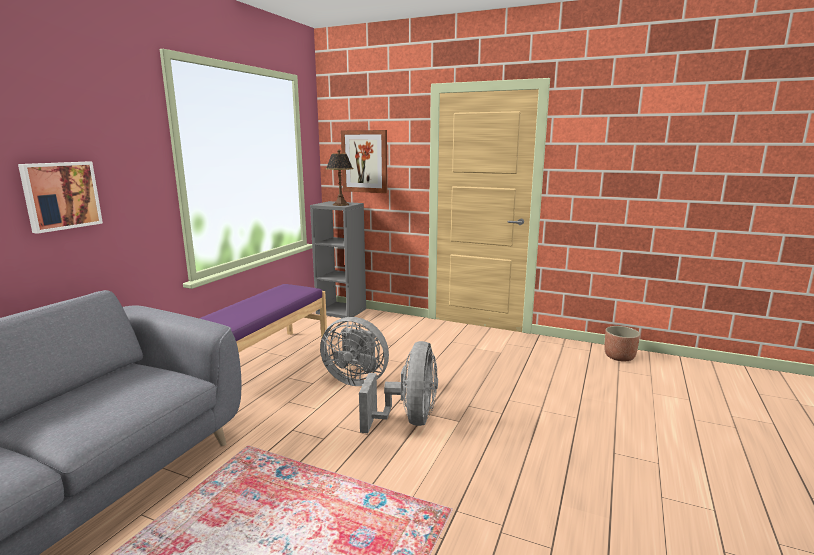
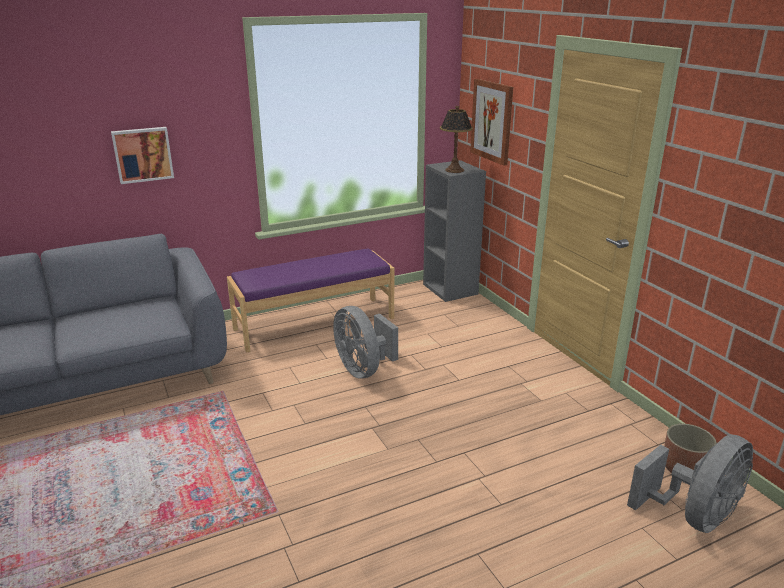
camera: 40 degrees right, 10 degrees up
(409, 420) = (350, 426): grey fan -> grey fan (694, 516)

